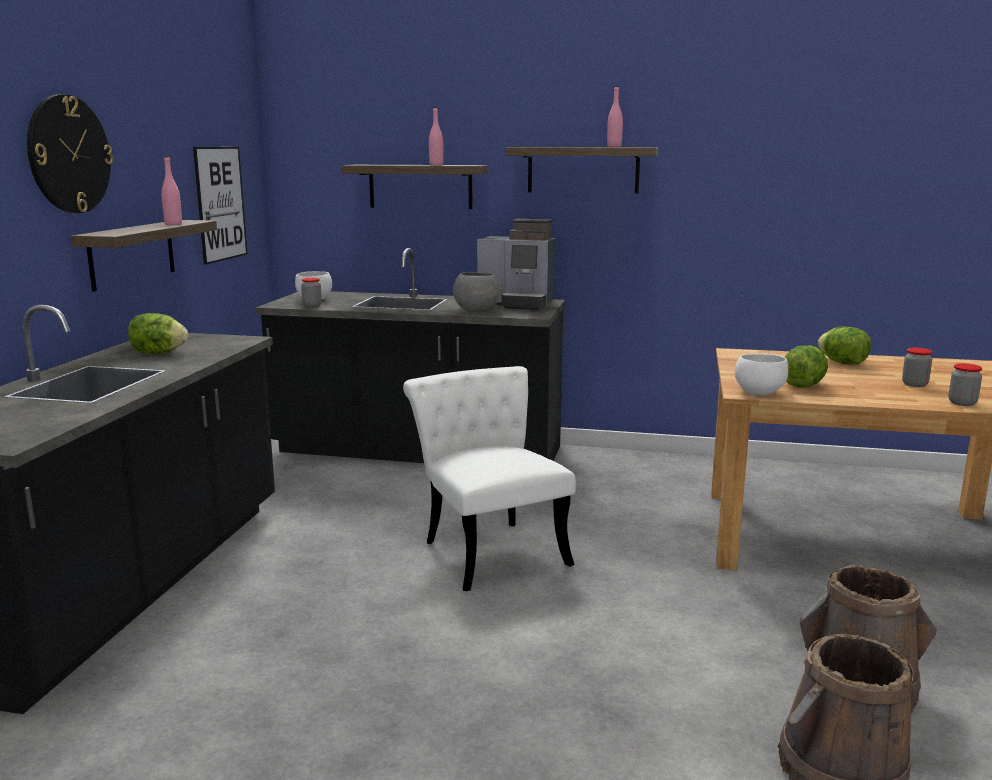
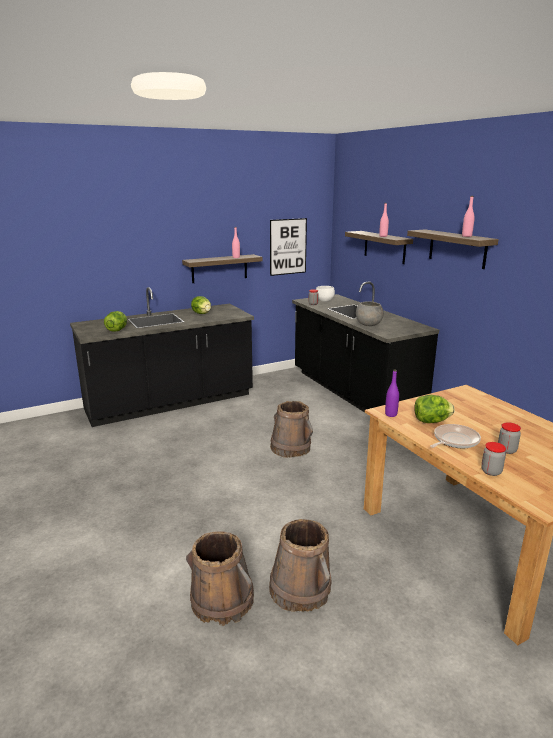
camera: 50 degrees right, 5 degrees up
(69, 154) = (185, 226): wall clock -> none
(489, 549) = (291, 447): white chair -> brown bucket
(518, 304) = (404, 325): coffee machine -> none
(758, 393) = (391, 414): white bowl -> purple bottle
(842, 363) = (511, 421): lettuce -> lettuce (117, 330)
(868, 392) = (454, 440): none -> frying pan

